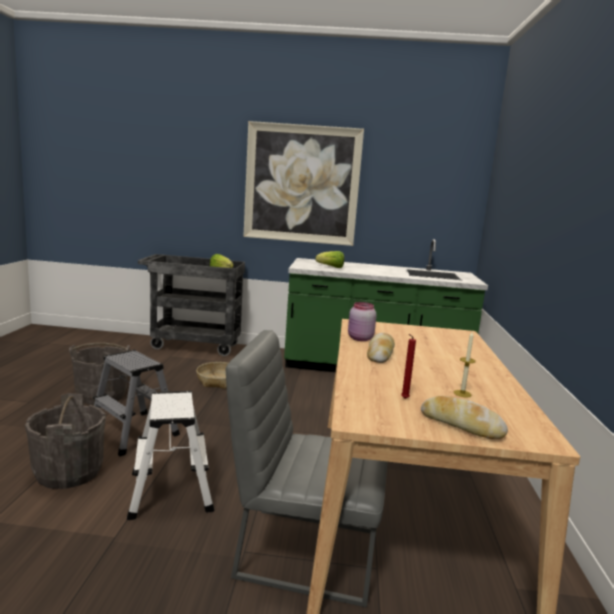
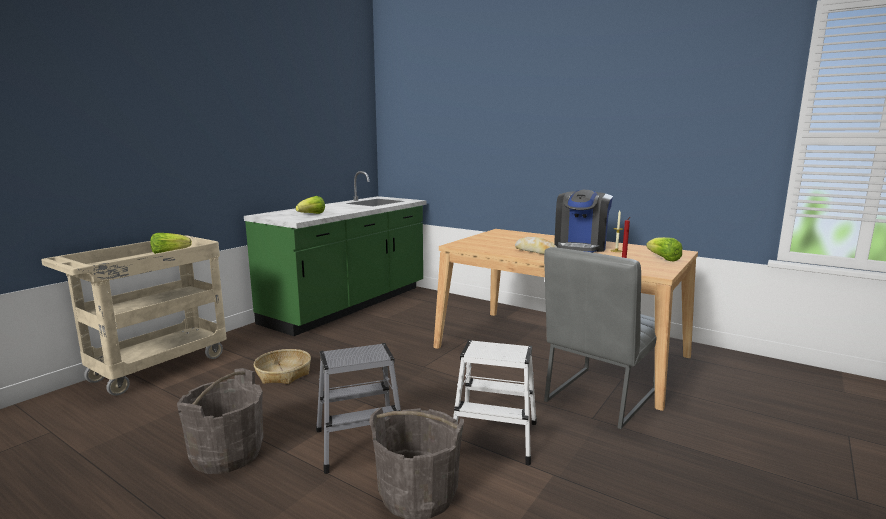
camera: 60 degrees left, 0 degrees up
(191, 347) = (154, 371): black cart -> beige cart
(302, 184) = (233, 128): picture -> none
(359, 339) = (498, 250): pink jar -> none
(450, 373) = (580, 246): none -> coffee machine
(461, 425) = (663, 259): bread -> lettuce

